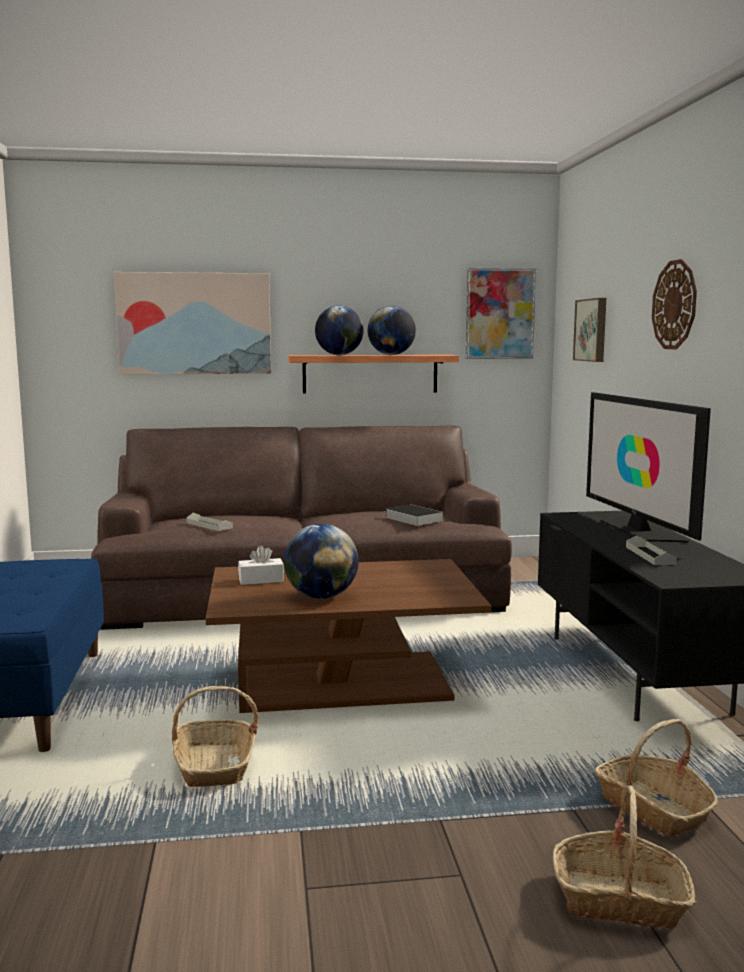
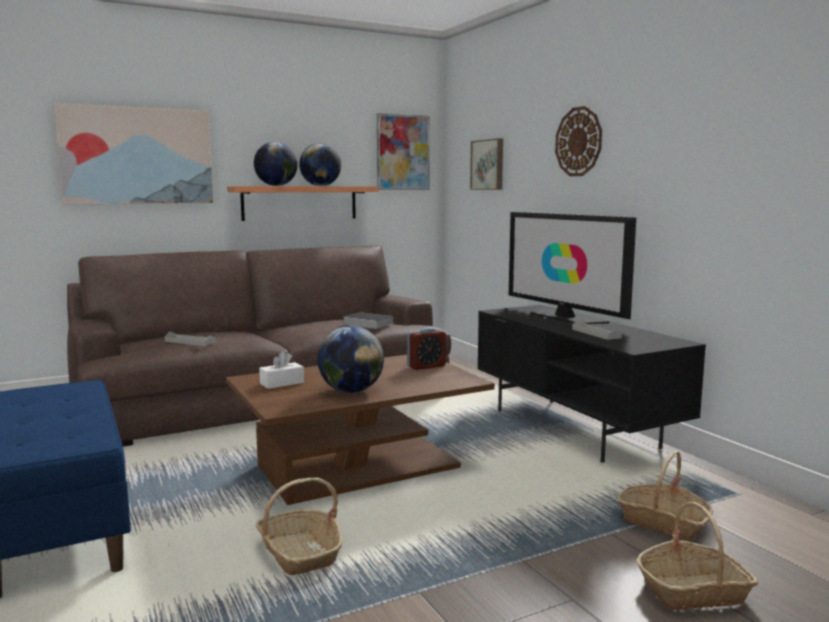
camera: 20 degrees left, 0 degrees up
(434, 576) = (426, 366): none -> alarm clock

